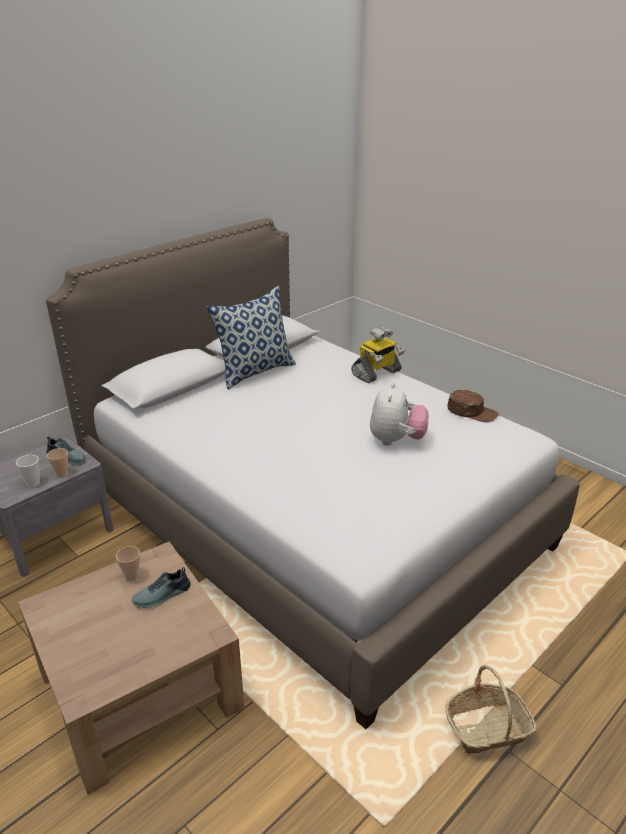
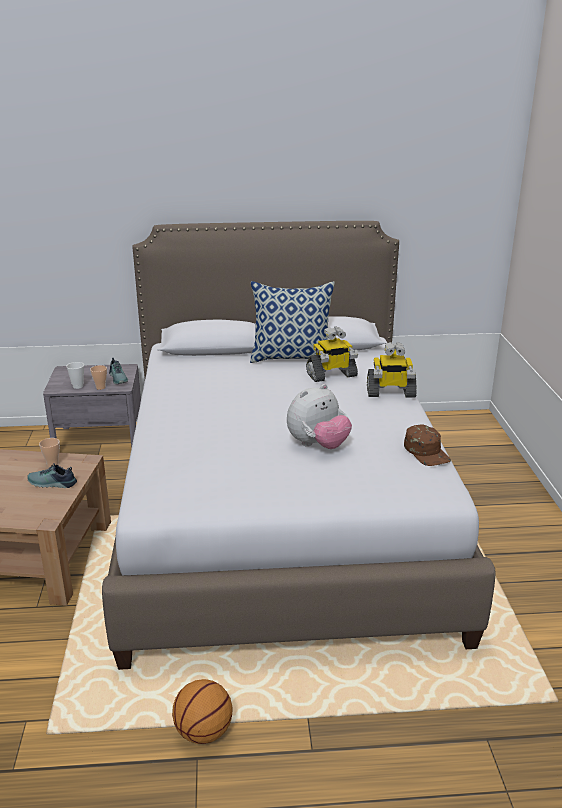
camera: 40 degrees right, 5 degrees down
(311, 375) = (331, 375): none -> toy robot
(487, 728) = (204, 732): basket -> basketball

